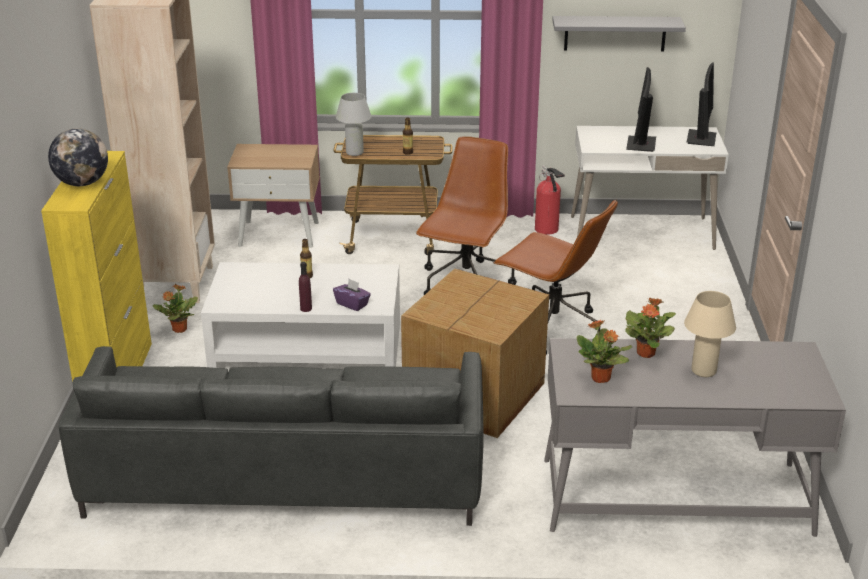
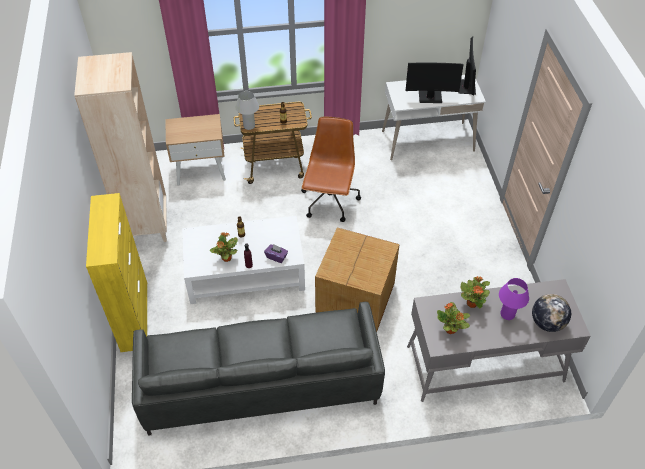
camera: 10 degrees left, 20 degrees up
(82, 183) = (103, 233): globe -> globe (547, 323)
(179, 329) = (161, 267): potted plant -> potted plant (226, 258)
(547, 230) = (369, 146): fire extinguisher -> none
(551, 329) = (389, 235): brown office chair -> none
(615, 33) = (410, 25): grey shelf -> none
(641, 144) = (430, 97): monitor -> monitor turned 90 degrees counterclockwise
(703, 371) = (507, 314): beige table lamp -> purple table lamp

